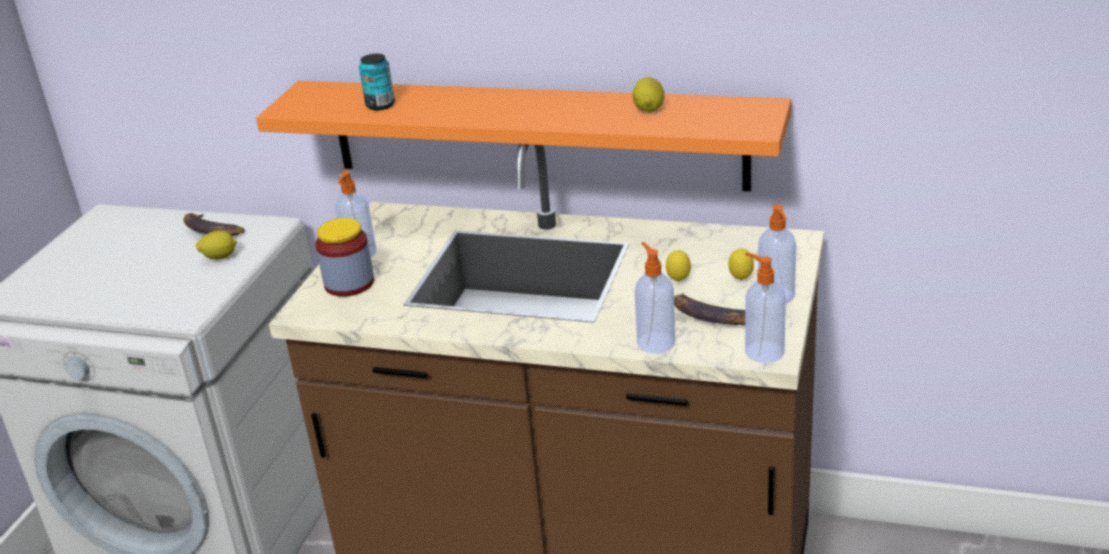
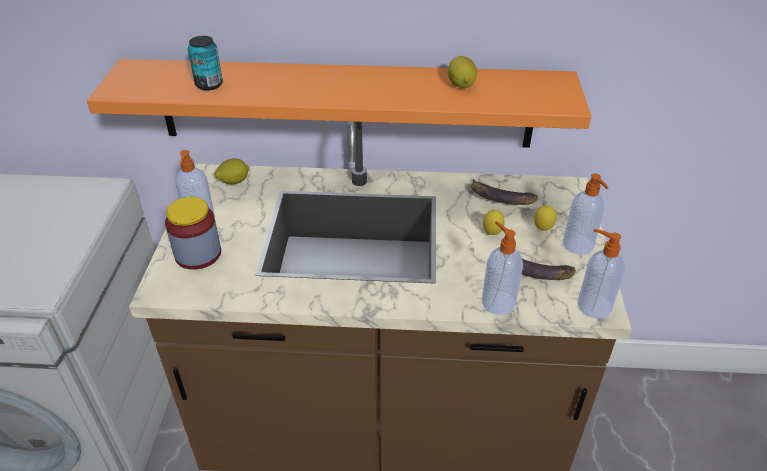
camera: 15 degrees left, 10 degrees up
(211, 231) = (48, 195): banana -> banana (500, 198)
(220, 257) = (62, 224): lemon -> lemon (234, 182)

